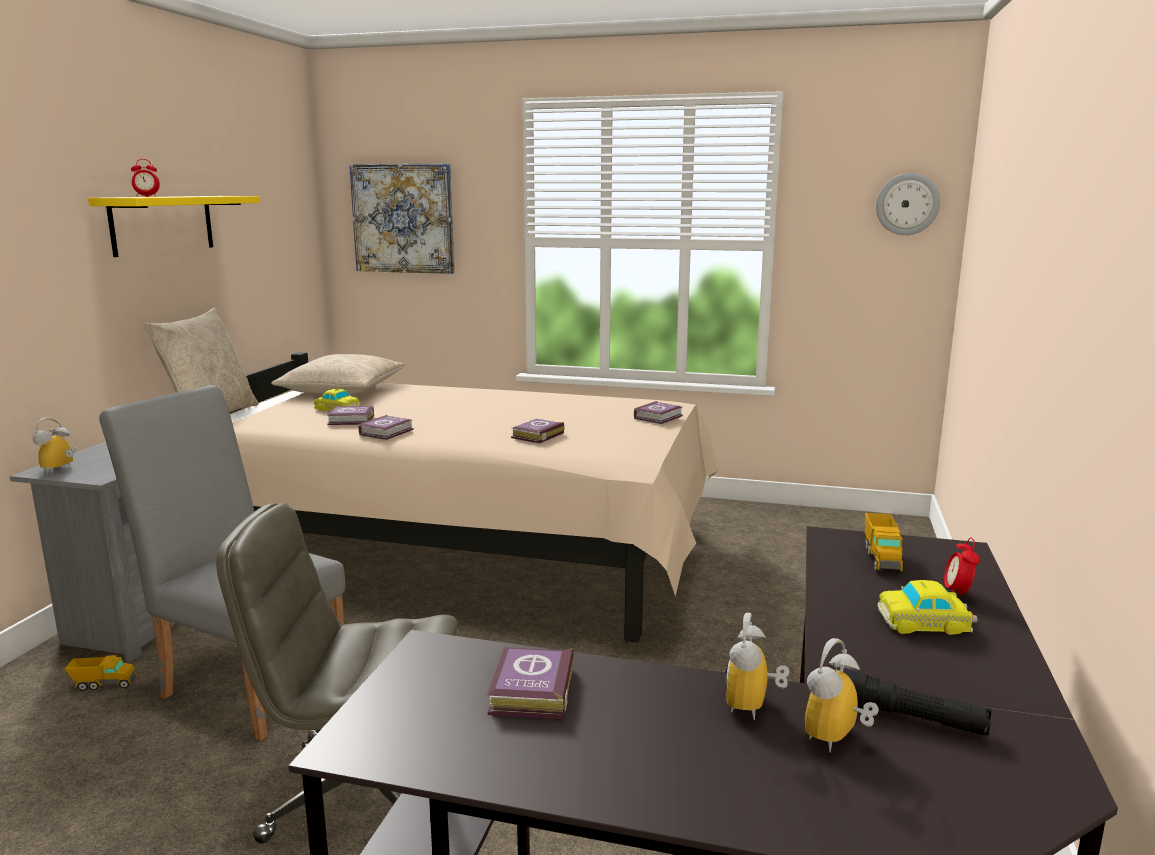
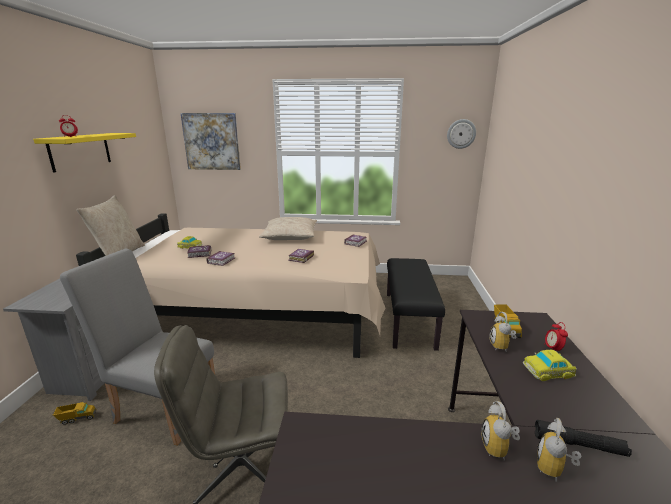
camera: 10 degrees left, 5 degrees up
(60, 469) = (35, 301): alarm clock -> alarm clock (502, 347)
(342, 389) = (189, 233): beige pillow -> beige pillow (290, 236)
(530, 692) = (372, 456): book -> none
(764, 585) = (408, 319): none -> black bench

